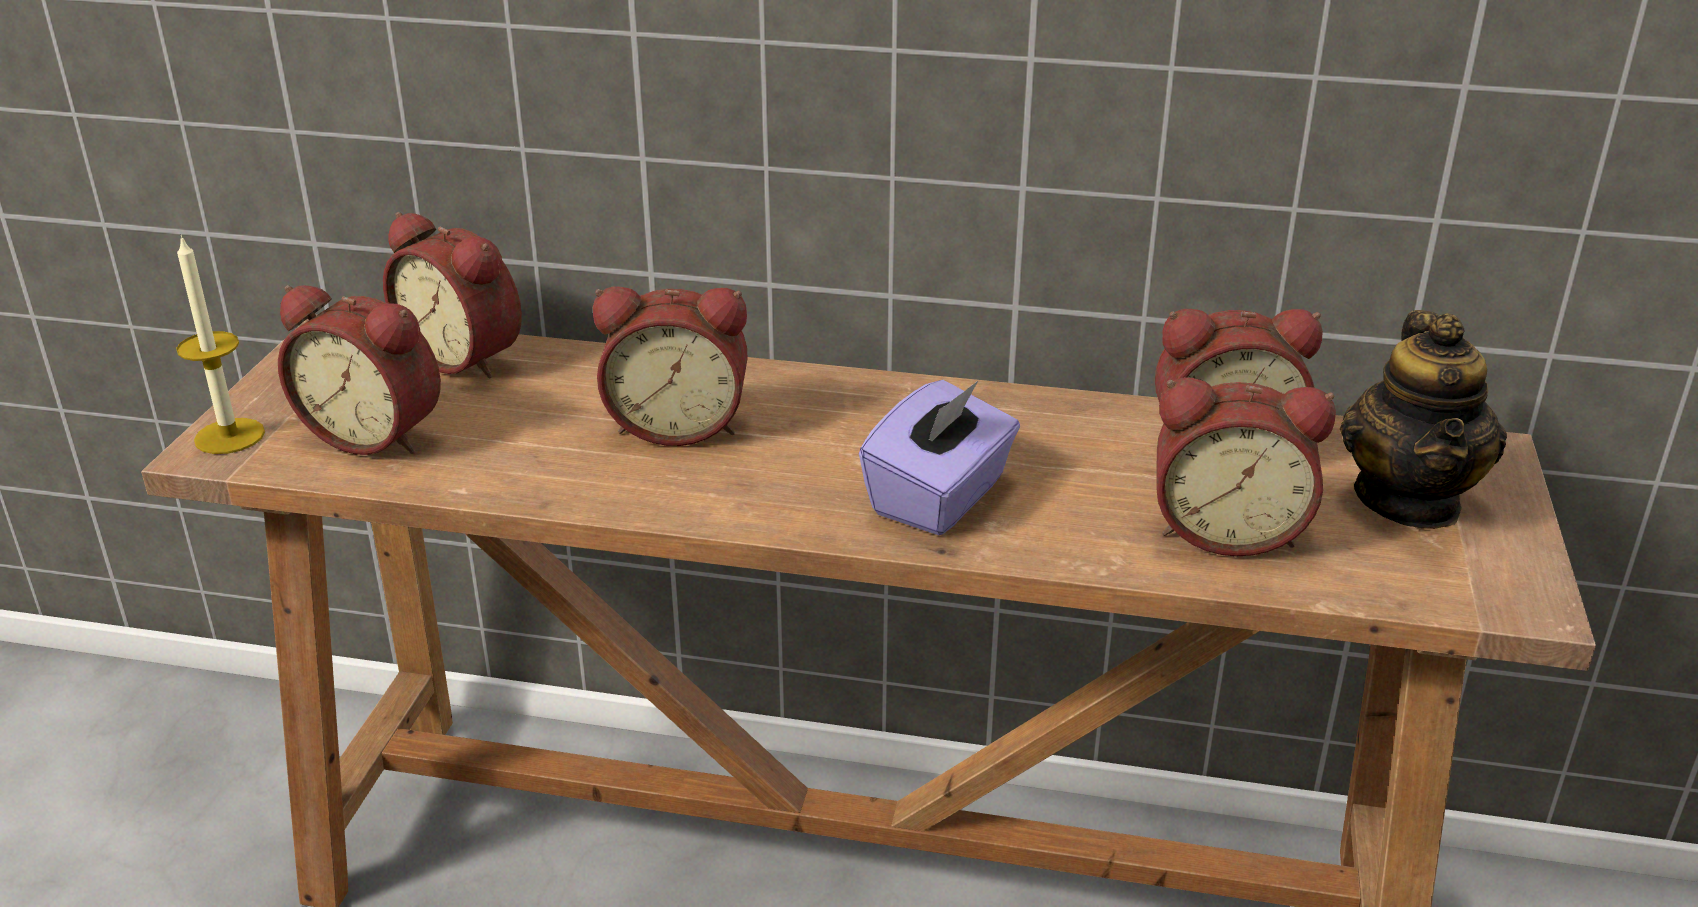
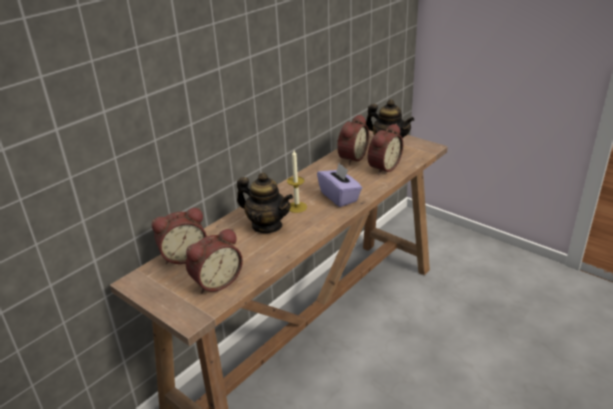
camera: 60 degrees left, 0 degrees up
(229, 436) = (185, 314): candle -> candle (297, 207)
(678, 424) = (267, 225): alarm clock -> teapot

